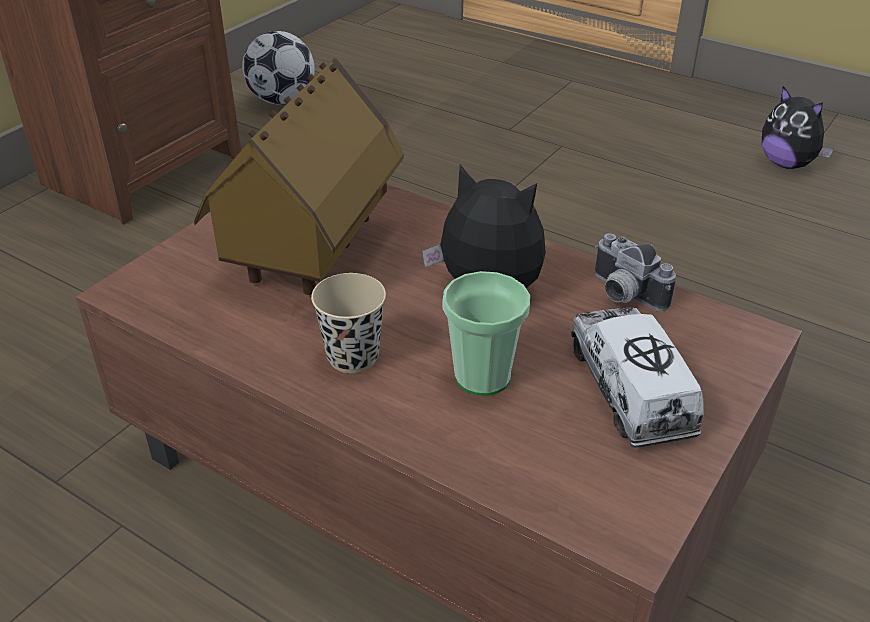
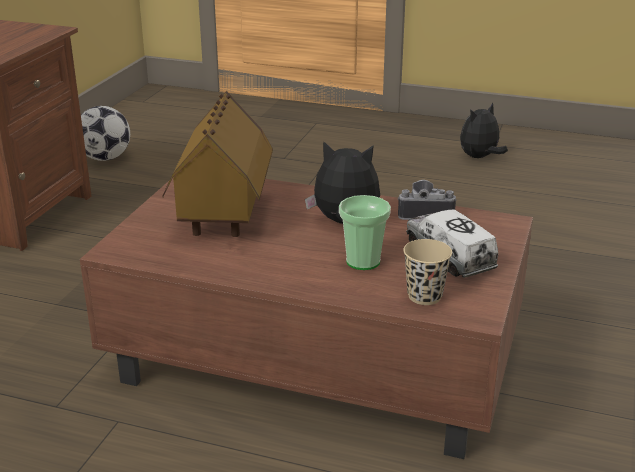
camera: 15 degrees left, 10 degrees down
(353, 357) = (280, 263): beige cup -> beige cup (424, 296)
(622, 294) = (425, 213): camera -> camera turned 150 degrees clockwise
(787, 164) = (479, 157): plush toy -> plush toy turned 105 degrees clockwise

